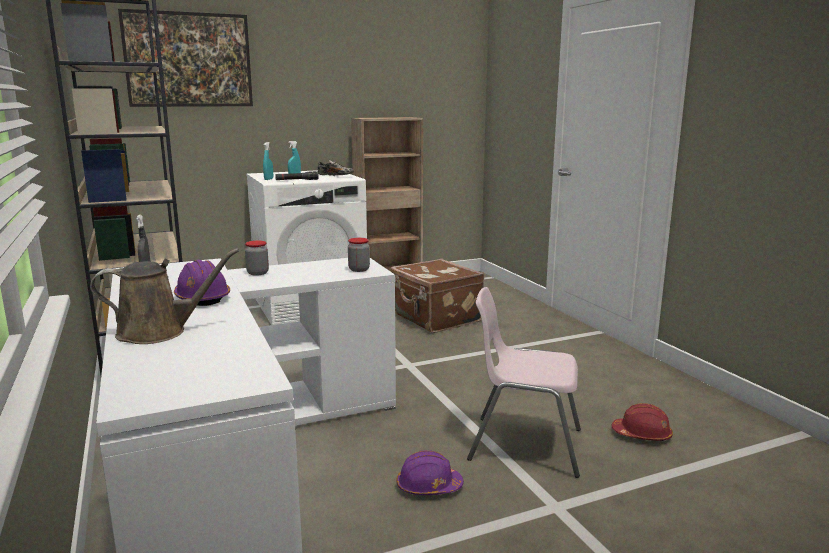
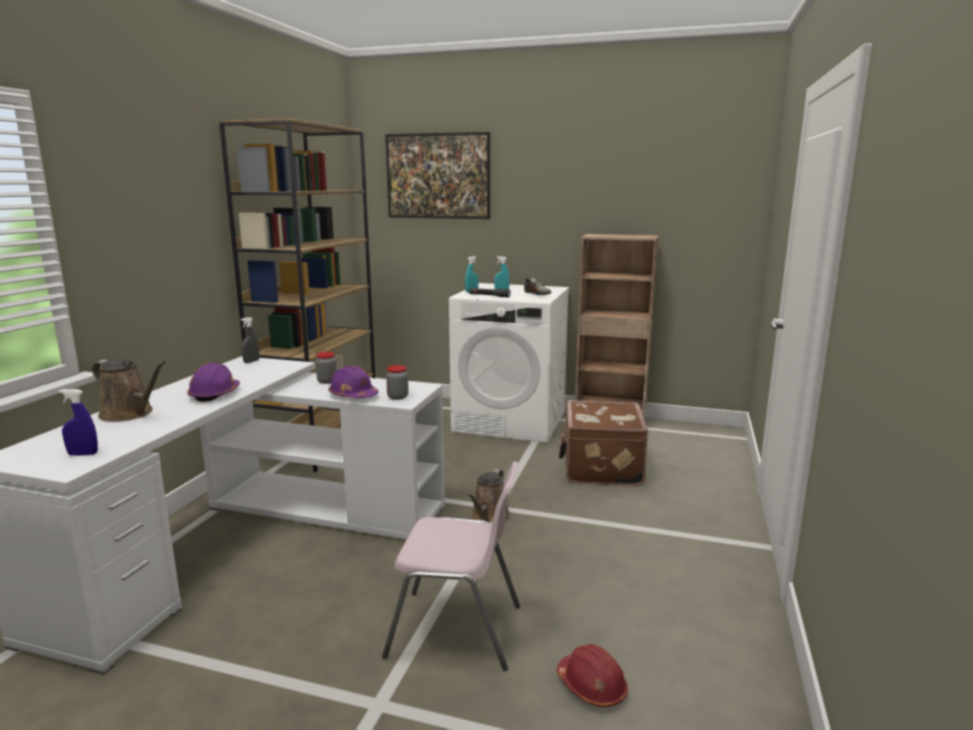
camera: 40 degrees right, 0 degrees up
(229, 368) = (83, 454): none -> blue spray bottle
(417, 373) = (488, 518): none -> brown watering can
(428, 487) = (323, 625): purple hard hat -> purple hard hat (353, 395)
(523, 444) = (457, 630): pink chair -> pink chair turned 135 degrees clockwise

